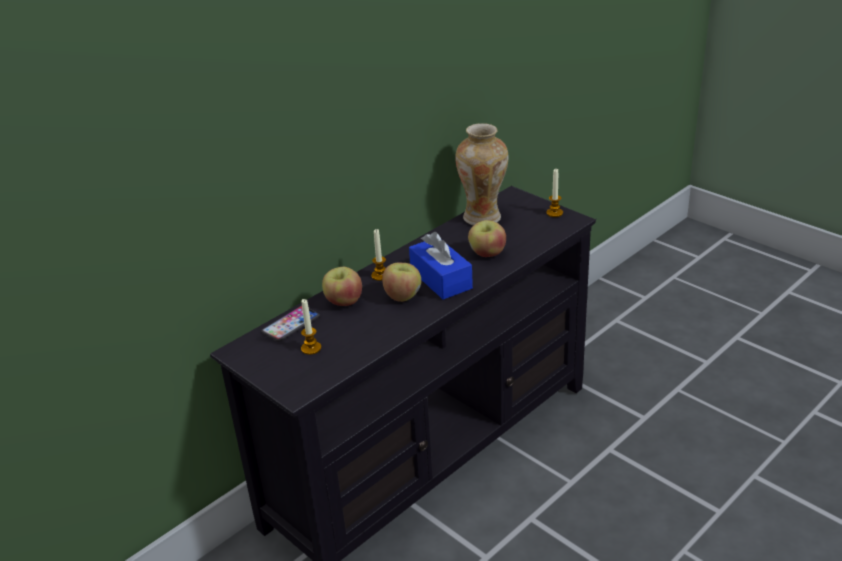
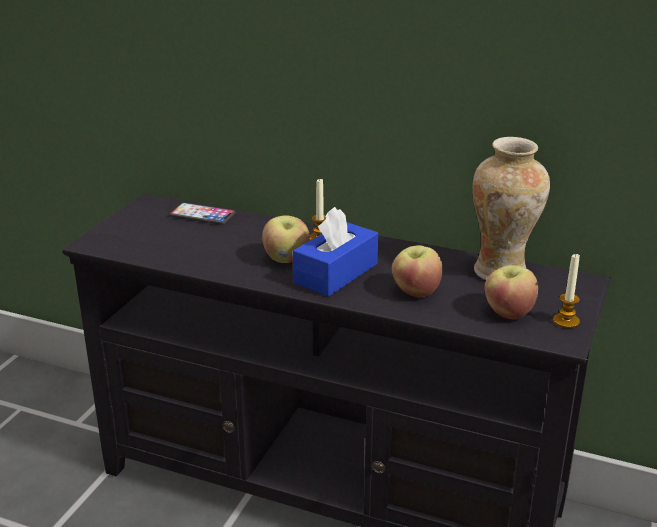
camera: 65 degrees right, 5 degrees down
(311, 348) = (166, 233): candle -> none
(343, 302) = (256, 230): apple -> apple (508, 312)

